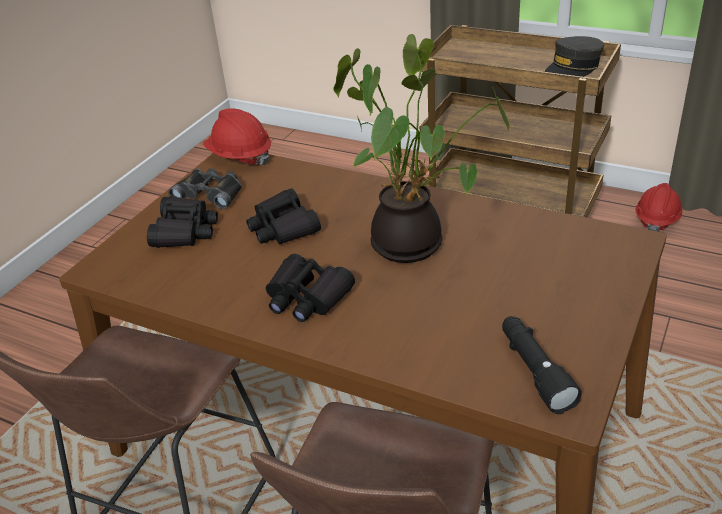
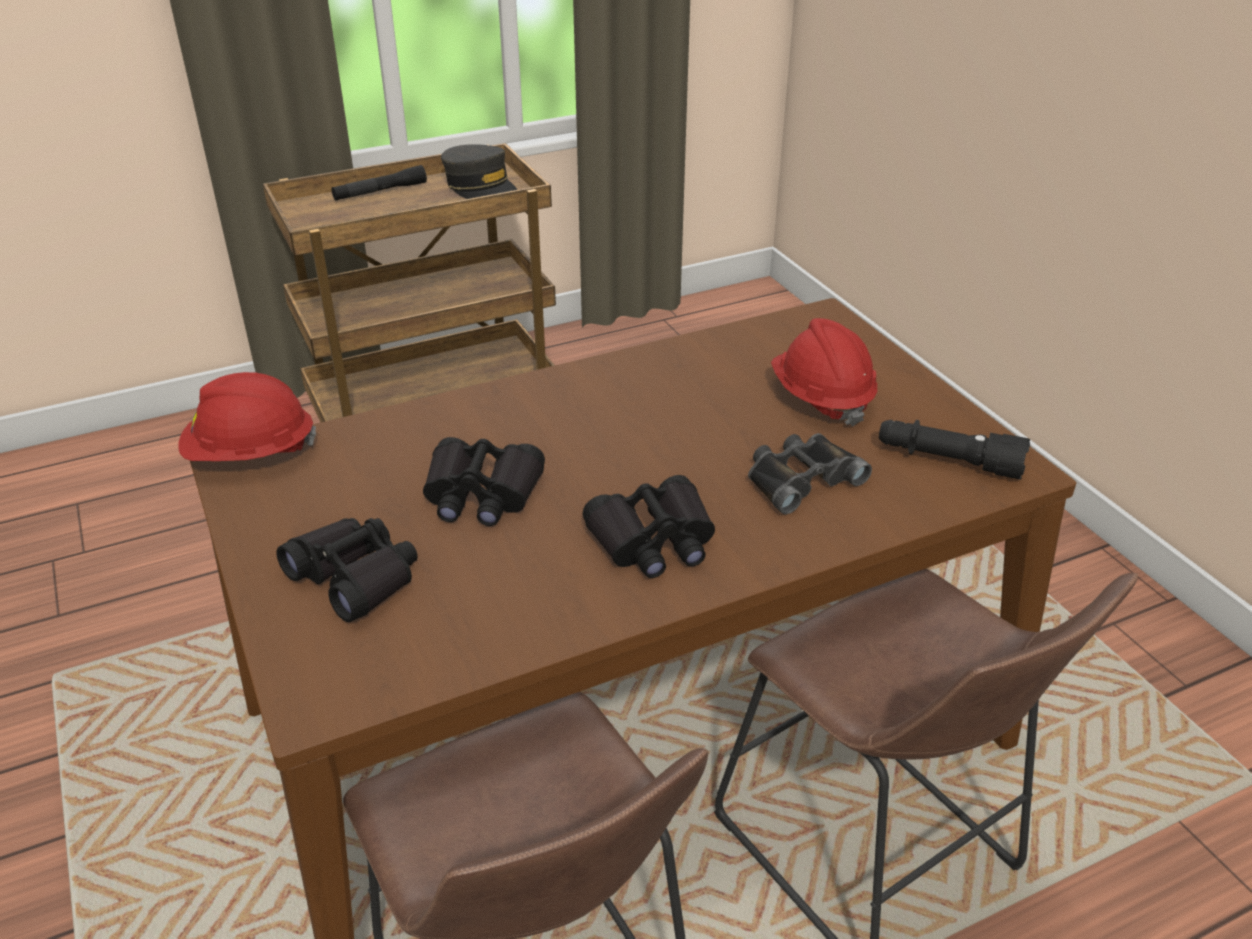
camera: 55 degrees left, 0 degrees up
(210, 193) = (298, 516): black binoculars -> black binoculars (801, 479)
(413, 243) = (652, 424): potted plant -> none
(513, 51) = (380, 192): none -> black flashlight
(573, 68) = (481, 187): grey cap -> grey cap turned 45 degrees counterclockwise
(657, 220) = (590, 348): red hard hat -> red hard hat (821, 398)

